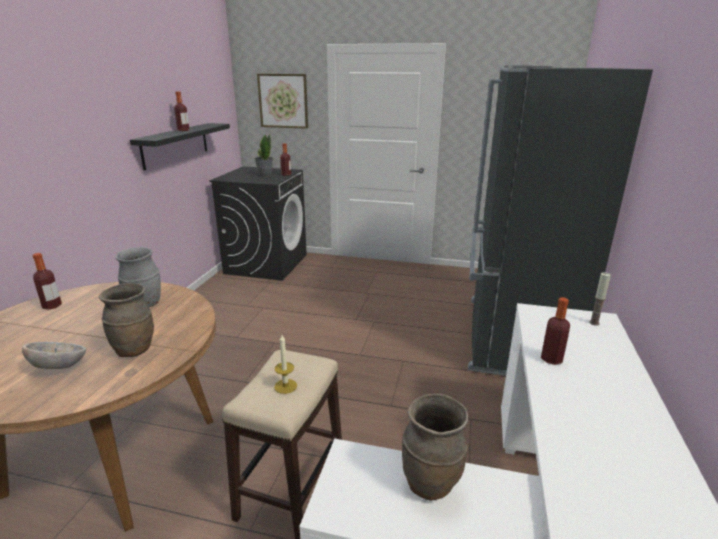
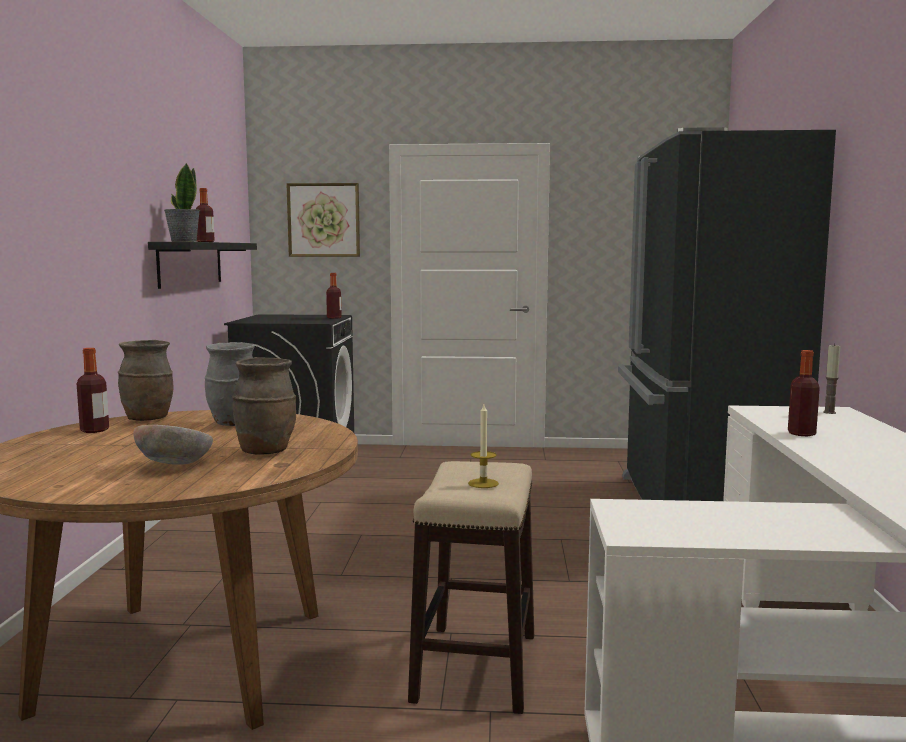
camera: 10 degrees left, 15 degrees down
(265, 175) = (302, 318): potted plant -> potted plant (183, 241)
(430, 484) = (731, 514): brown vase -> brown vase (148, 419)

